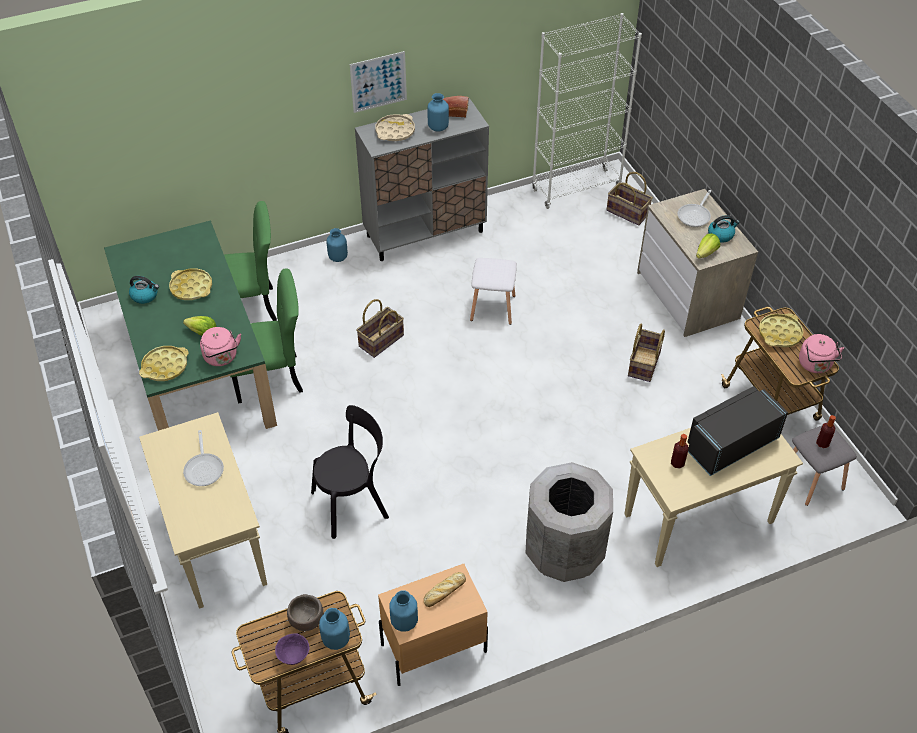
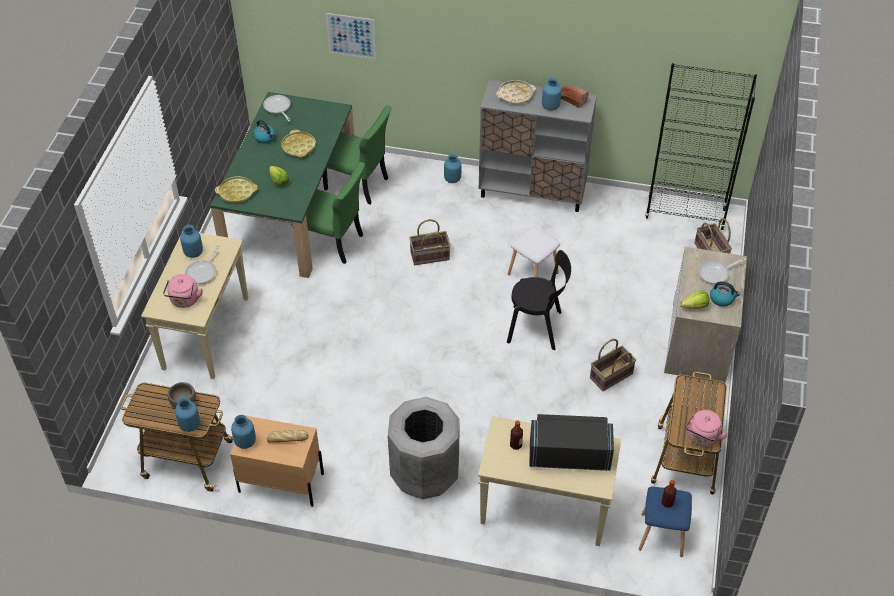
camera: 35 degrees right, 0 degrees up
(131, 259) = (278, 108): none -> frying pan
(174, 454) = (193, 252): none -> blue vase
(222, 358) = (276, 205): pink kettle -> pink kettle (184, 301)
(293, 656) = (157, 419): purple bowl -> none
(353, 503) = (313, 358): black chair -> black chair (537, 327)
(378, 82) = (517, 50): picture -> picture (351, 36)
(576, 188) = (685, 213): white bookcase -> black bookcase
(780, 333) = (697, 399): yellow tray -> none
(811, 481) = (661, 535): grey stool -> blue stool

